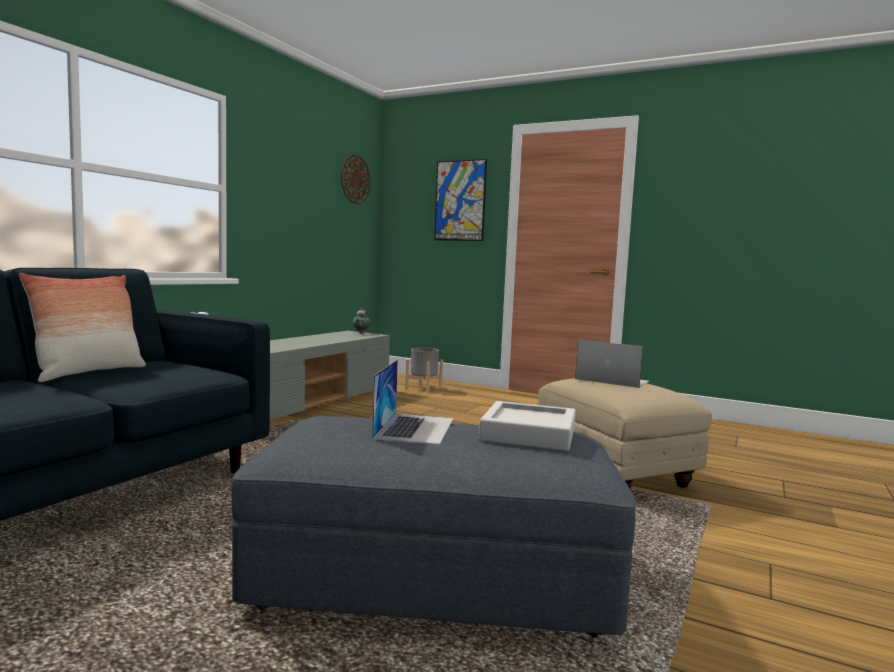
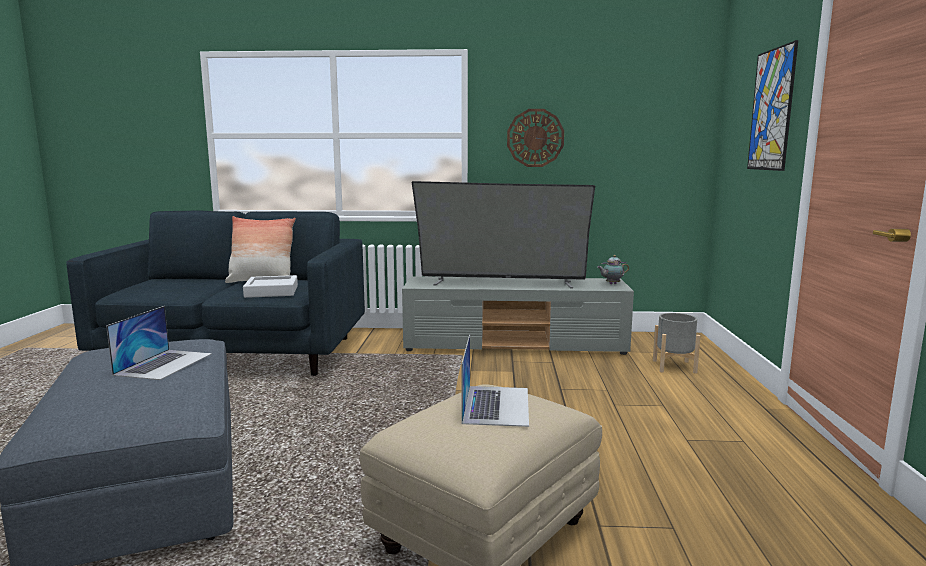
camera: 65 degrees right, 5 degrees up
(298, 342) = (502, 283): none -> television
(355, 179) = (666, 97): wall clock -> wall clock (535, 138)
(415, 428) = (164, 364): laptop -> laptop turned 60 degrees counterclockwise
(528, 434) = (158, 397): grey tray -> grey tray (271, 291)

